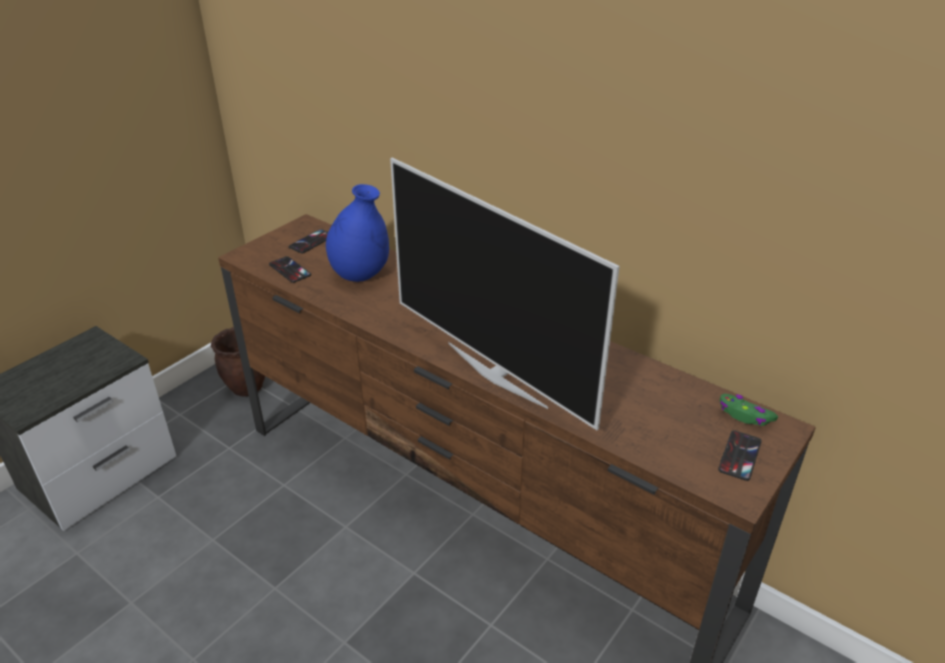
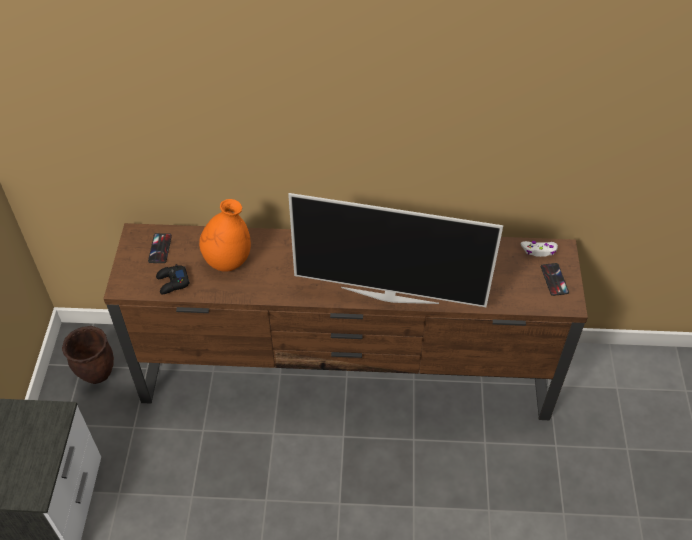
camera: 35 degrees left, 15 degrees up
(290, 270) = (172, 282): phone -> black game controller
(360, 275) = (228, 261): blue vase -> orange vase
(745, 415) = (539, 251): green game controller -> white game controller

